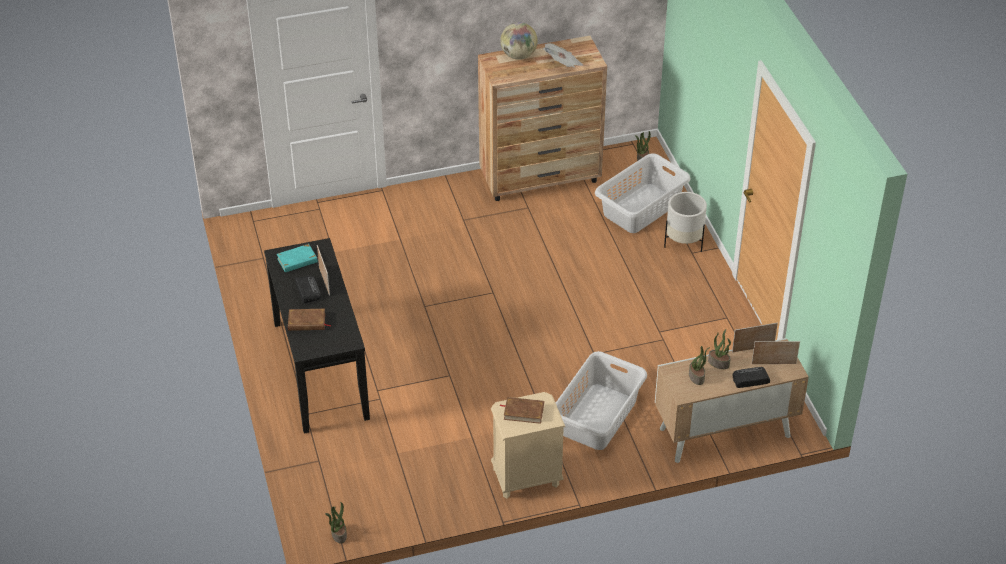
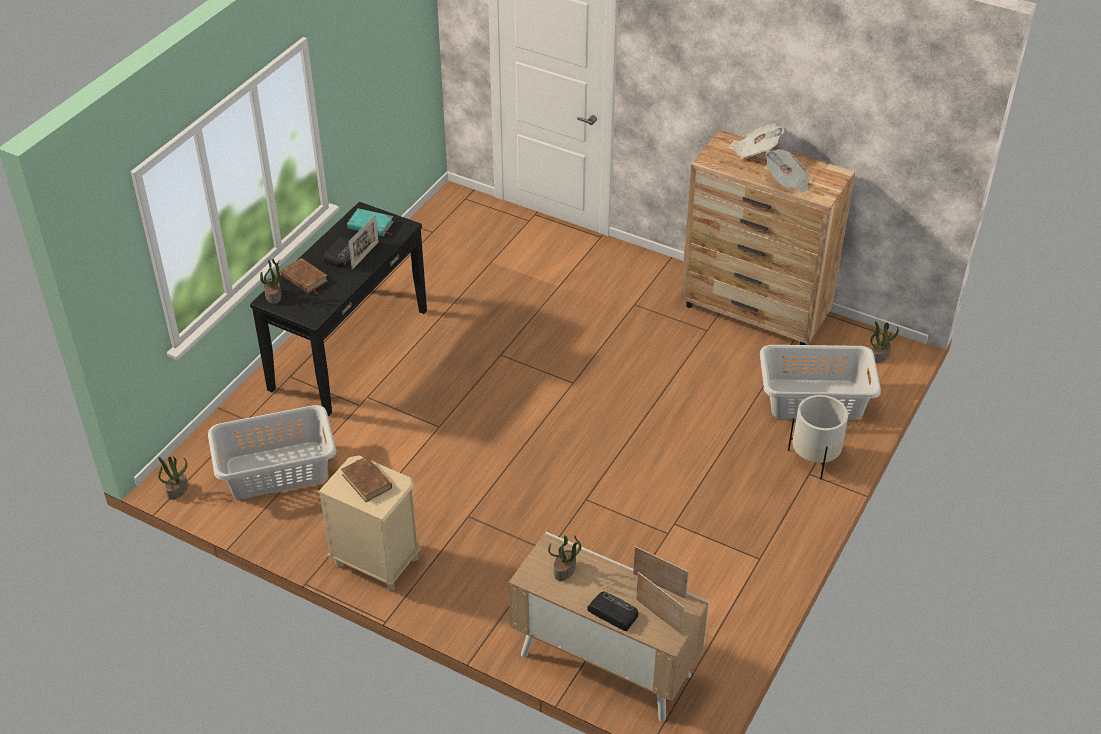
camera: 45 degrees right, 0 degrees up
(518, 56) = (755, 151): globe -> newspaper
(597, 417) = (509, 557): grey laundry basket -> grey laundry basket (276, 470)
(719, 363) = (605, 574): potted plant -> potted plant (274, 295)

